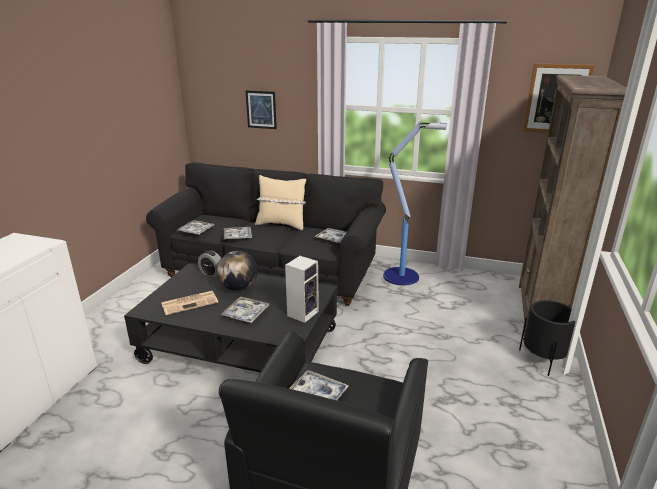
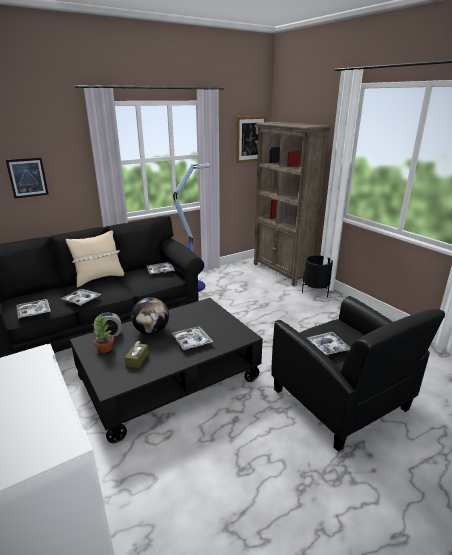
camera: 50 degrees left, 0 degrees up
(190, 282) = (105, 349): none -> potted plant
(190, 302) = (137, 359): newspaper -> brown tissue box
(303, 313) = (223, 320): speaker -> none

